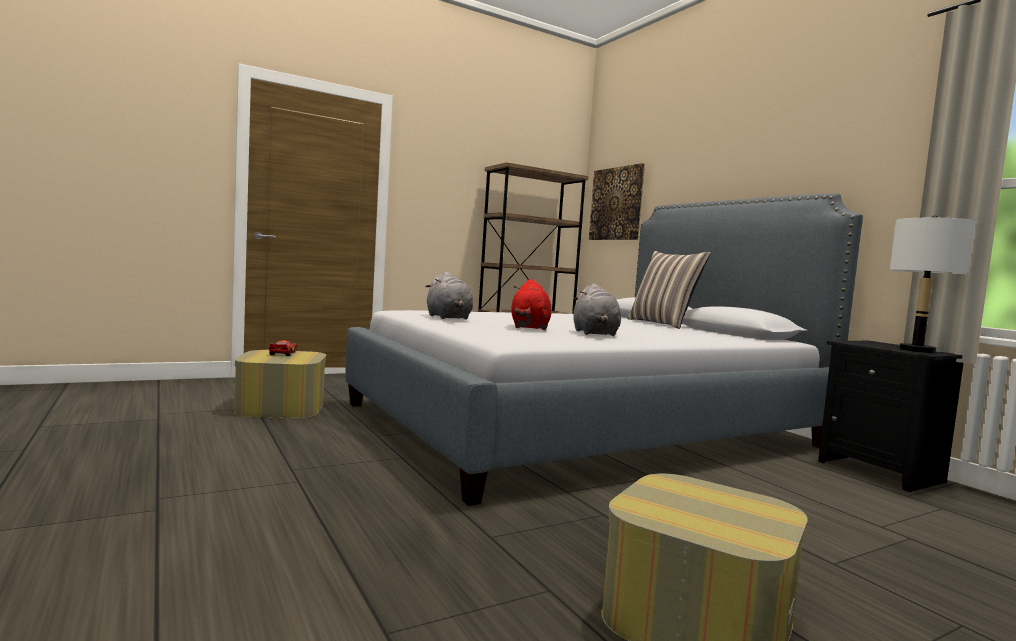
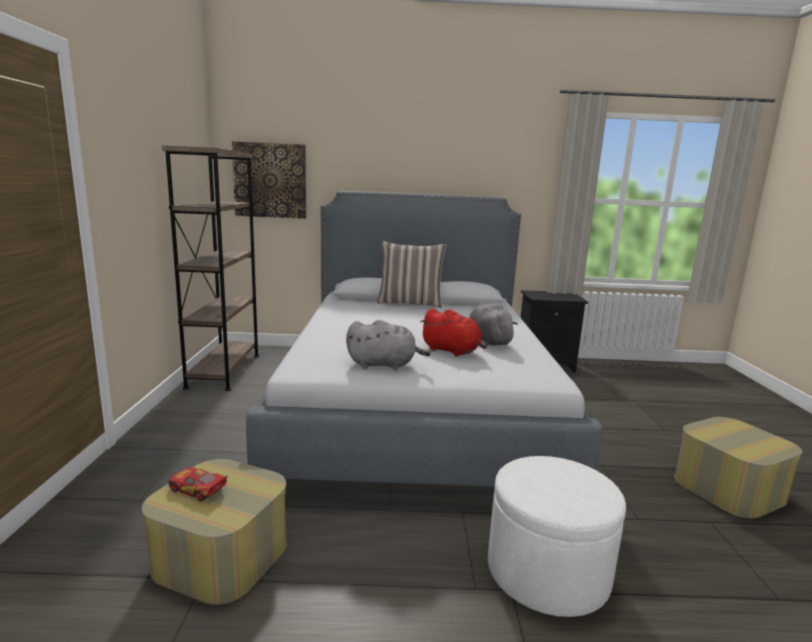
camera: 60 degrees left, 10 degrees up
(335, 493) = (547, 572): none -> white ottoman
(595, 334) = (487, 340): grey plush toy -> grey plush toy turned 135 degrees counterclockwise
(917, 350) = (567, 296): white table lamp -> none

